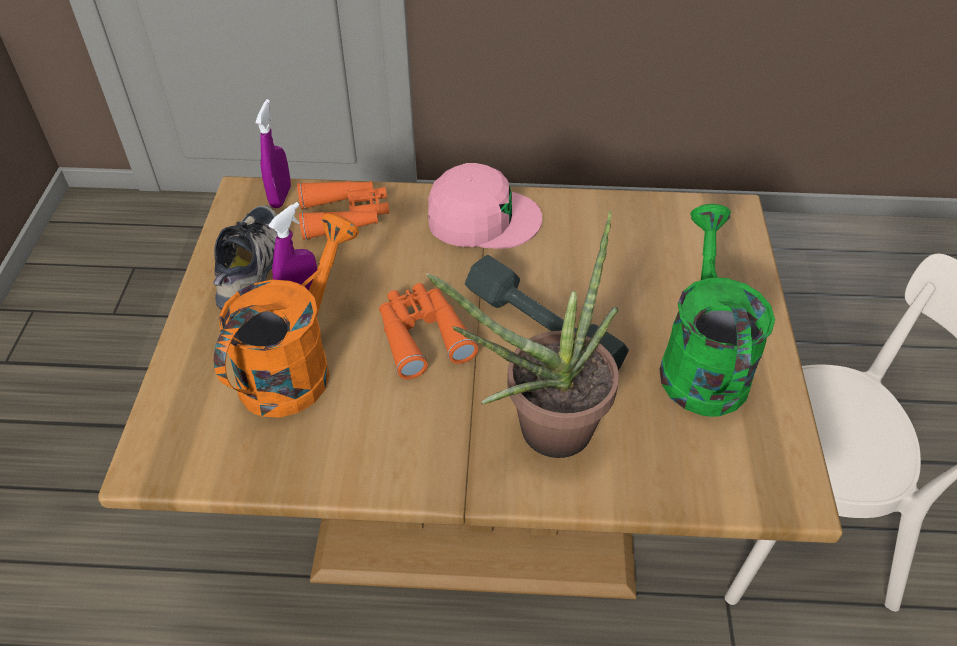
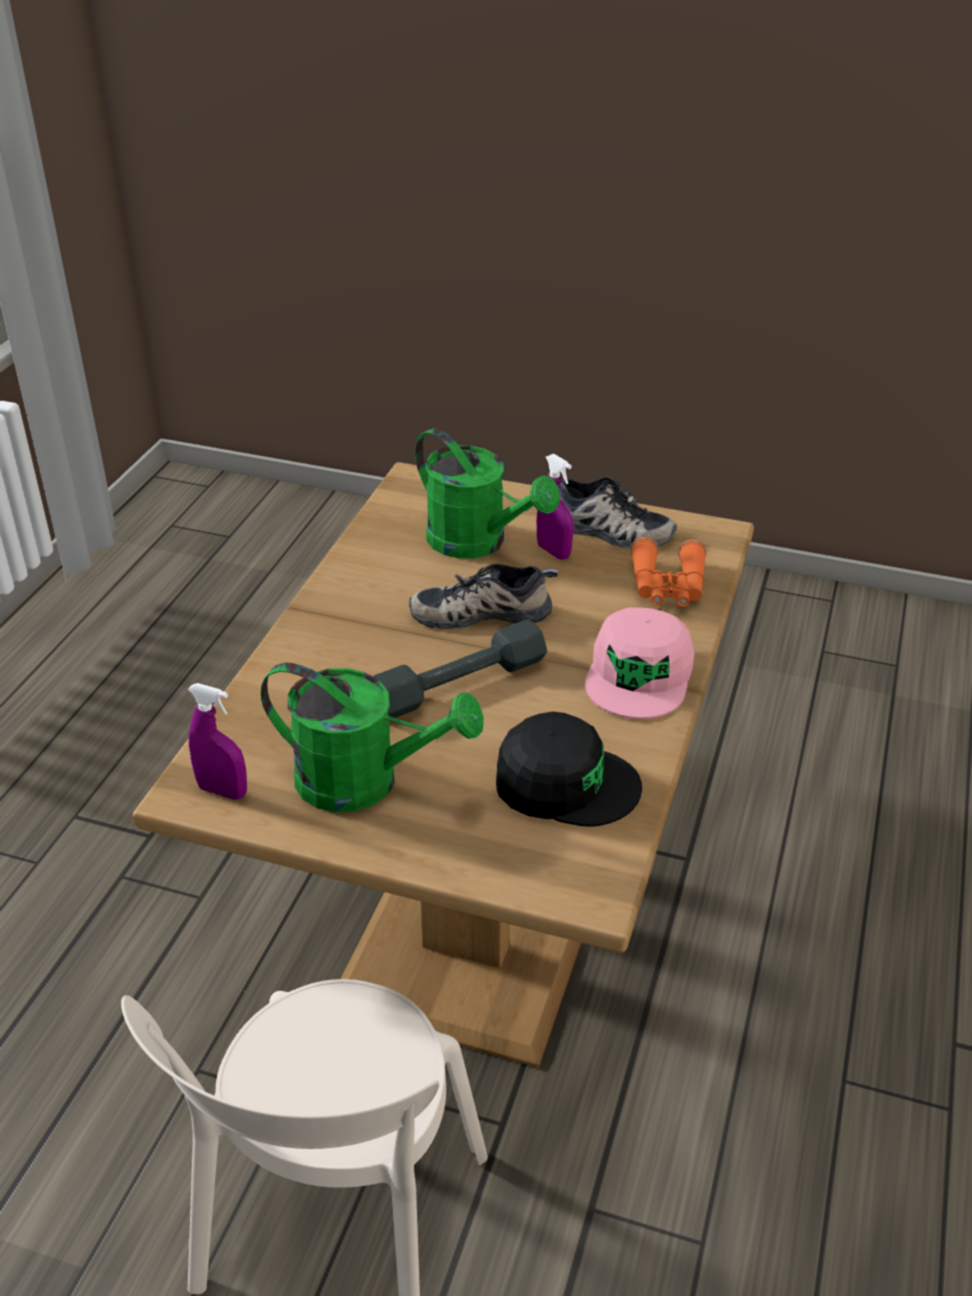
camera: 105 degrees right, 10 degrees down
(280, 197) = (708, 551): purple spray bottle -> purple spray bottle (222, 791)
(295, 365) = (478, 543): orange watering can -> green watering can
(422, 335) = (482, 611): orange binoculars -> shoe
(540, 433) = (338, 657): potted plant -> none
(633, 241) = (565, 782): none -> black cap

